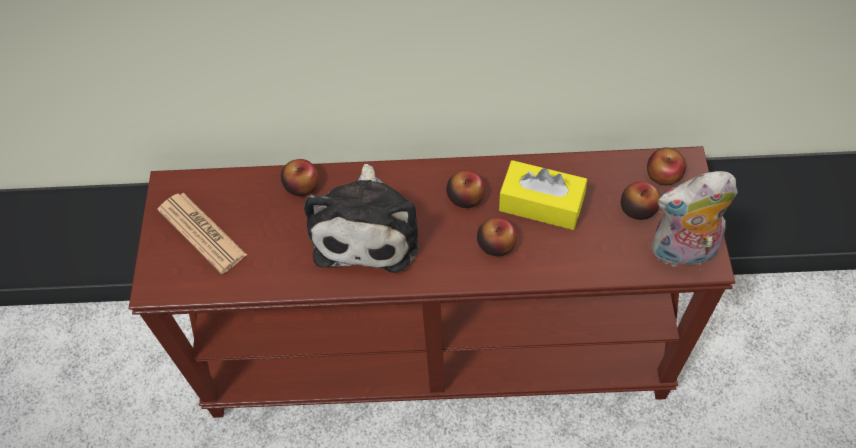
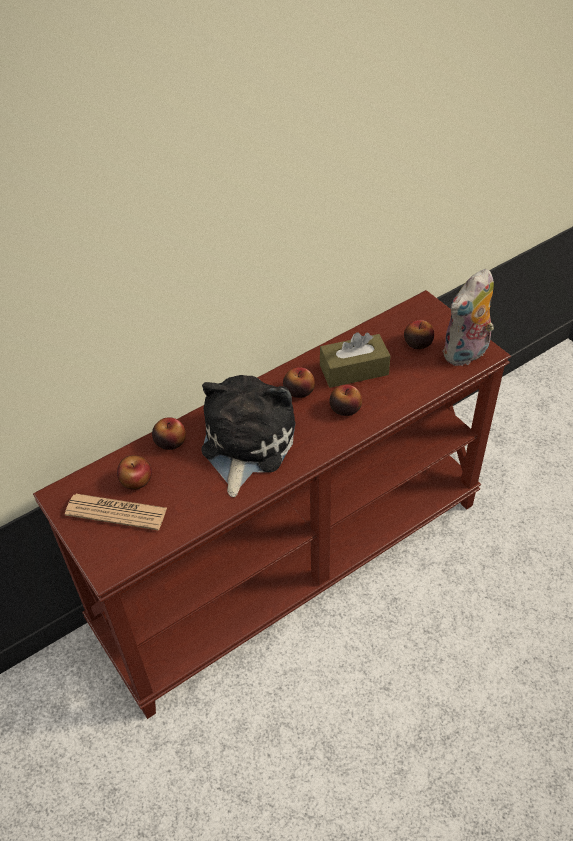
camera: 35 degrees left, 10 degrees down
(368, 228) = (245, 444): plush toy -> plush toy turned 135 degrees counterclockwise
(541, 204) = (354, 370): yellow tissue box -> brown tissue box
(663, 175) = (416, 316): apple -> apple (136, 480)

